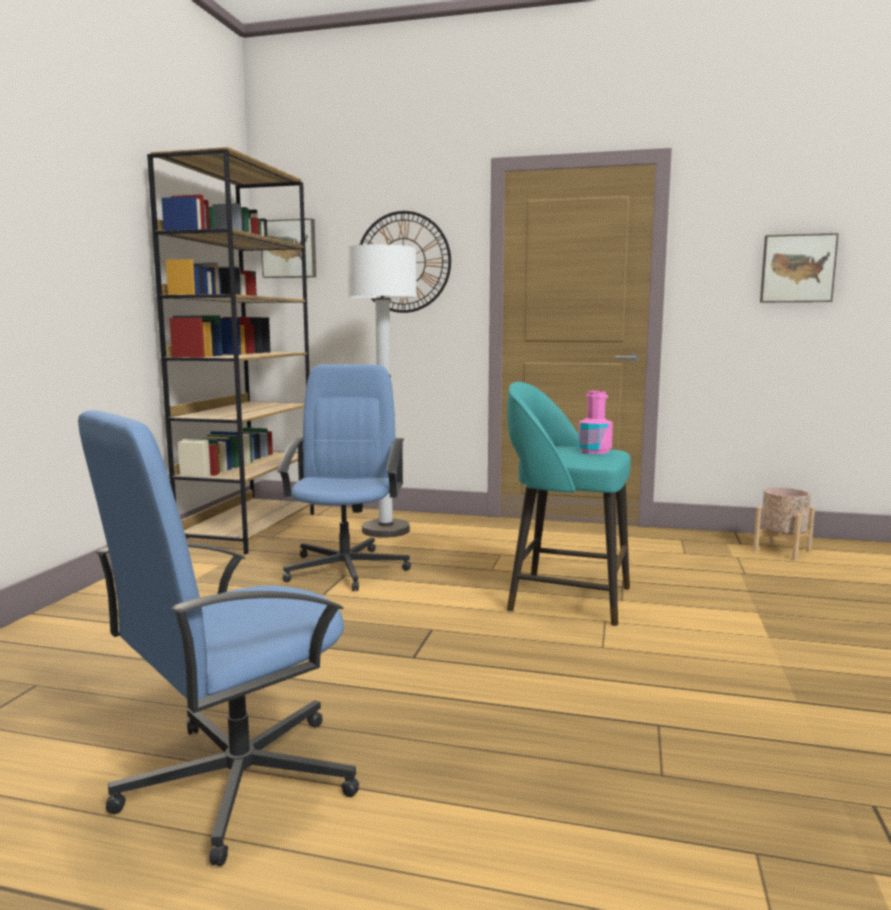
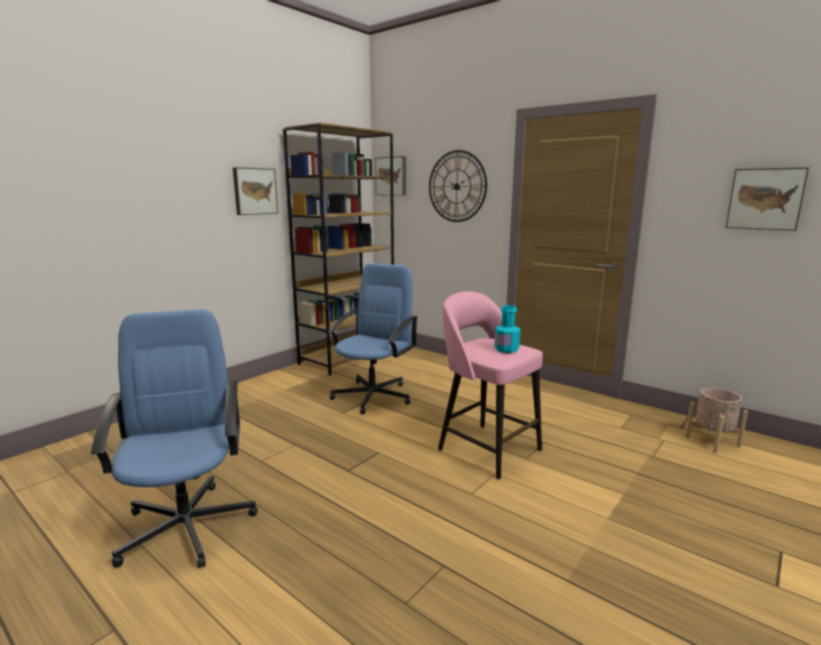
camera: 25 degrees right, 5 degrees up
(109, 251) = (254, 191): none -> picture
(235, 781) = (187, 525): blue office chair -> blue office chair turned 90 degrees clockwise
(386, 530) = (425, 370): white floor lamp -> none
(565, 598) = (487, 448): turquoise stool -> pink stool
(594, 451) = (506, 349): pink bottle -> turquoise bottle

